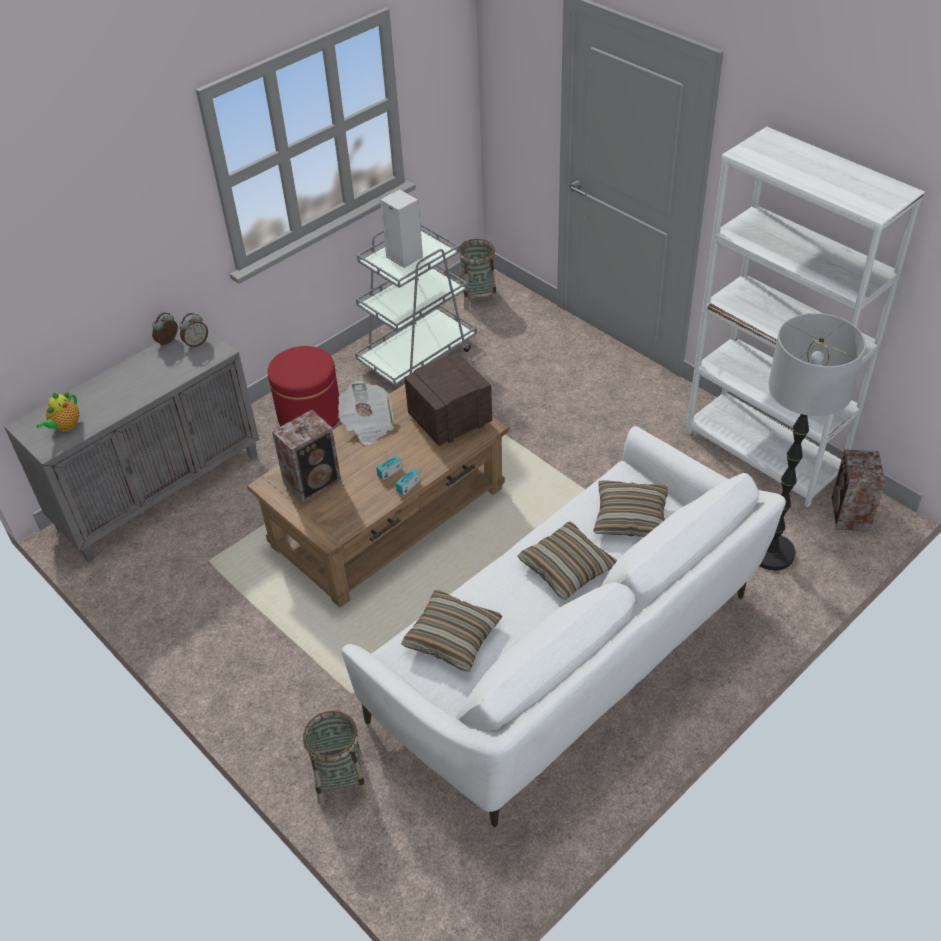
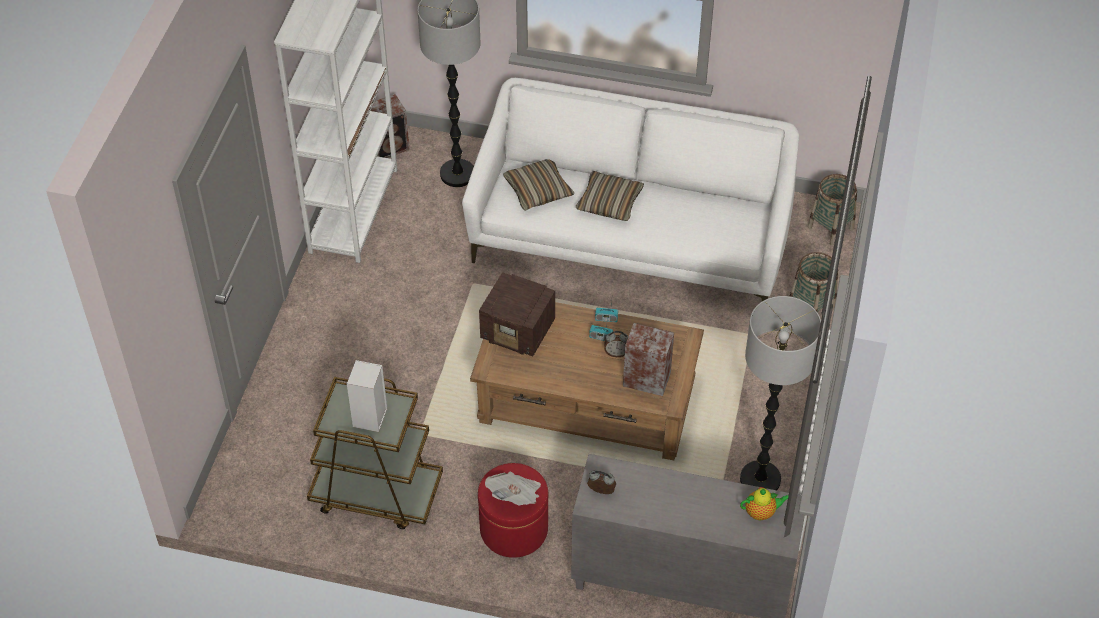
camera: 125 degrees left, 5 degrees up
(168, 342) = (615, 514): alarm clock -> alarm clock (616, 353)
(191, 599) = (760, 479): none -> floor lamp
(367, 424) = (561, 380): newspaper -> newspaper (515, 496)
(418, 355) = (376, 493): grey cart -> brown cart
(452, 637) = (711, 232): pillow -> none
(478, 297) = (254, 492): basket -> basket (830, 227)

